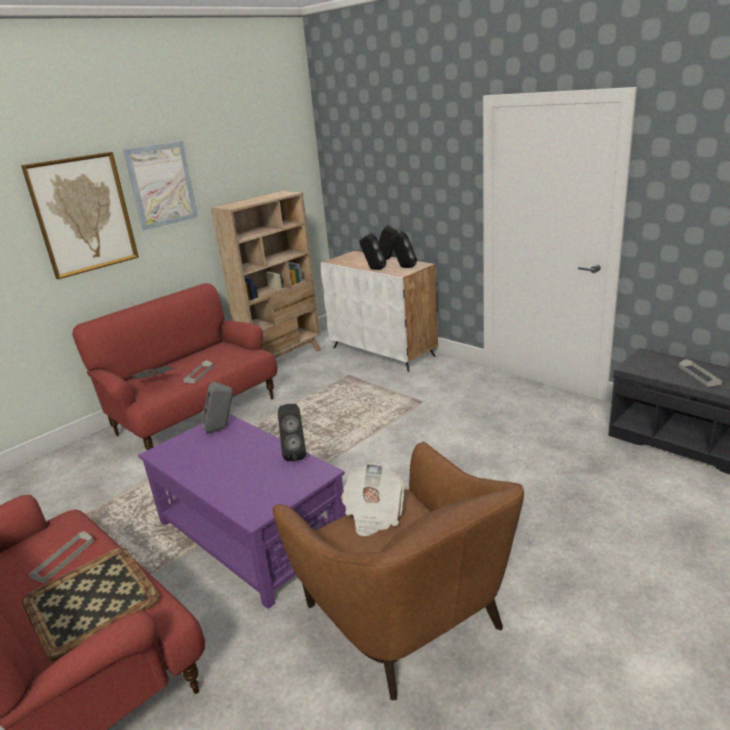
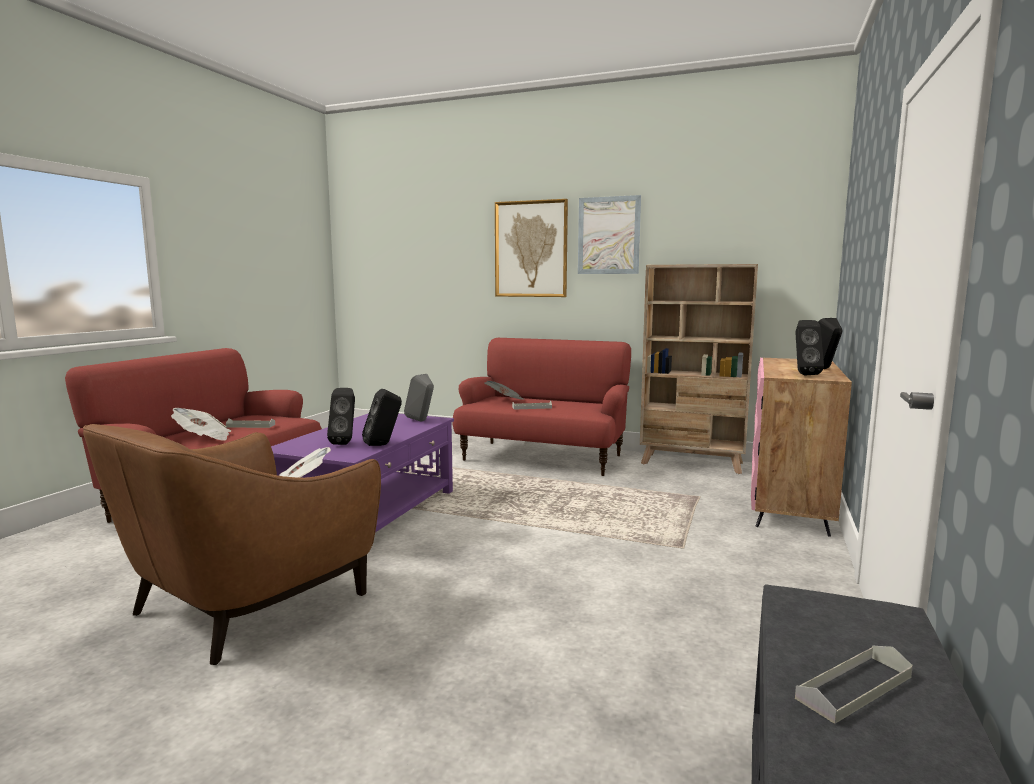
camera: 65 degrees right, 15 degrees down
(91, 599) = (203, 438): tray -> newspaper
(373, 269) = (771, 368): black speaker -> black speaker (345, 443)
(383, 351) = (789, 504): white cabinet -> pink cabinet

